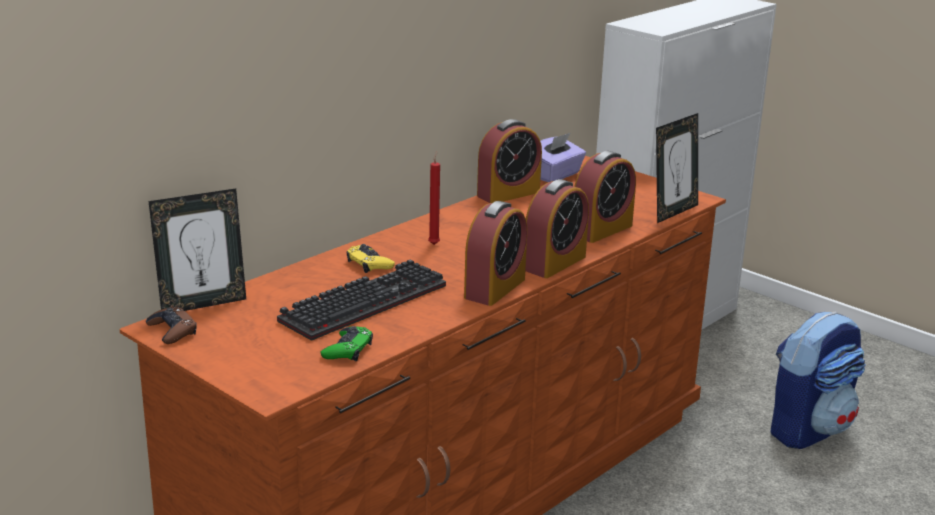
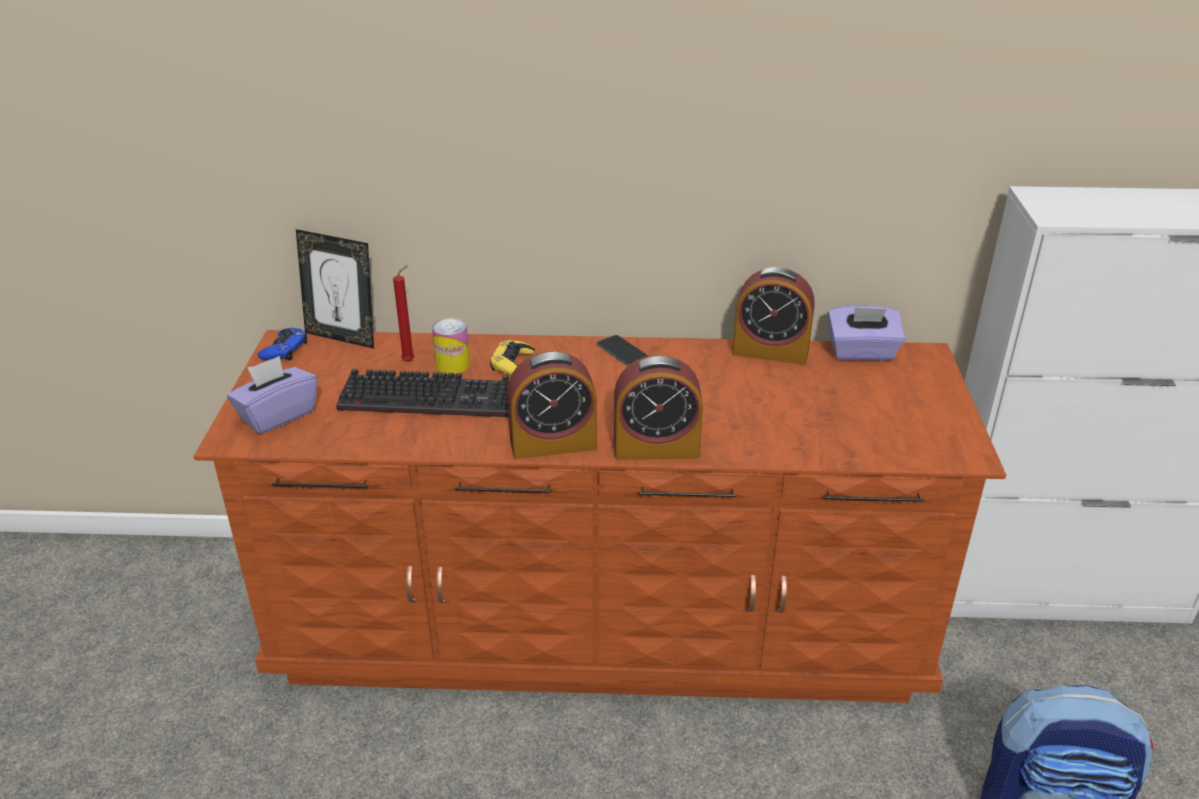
camera: 50 degrees right, 10 degrees up
(172, 331) = (284, 349): brown game controller -> blue game controller
(273, 365) = (277, 415): none -> purple tissue box
(330, 282) = (452, 365): none -> can
(348, 349) = (341, 433): green game controller -> none
(425, 228) = (622, 351): none -> phone
(434, 244) = (598, 371): red candle -> red candle (410, 361)
(601, 230) = (777, 437): alarm clock -> none
(673, 212) = (901, 457): picture frame -> none

